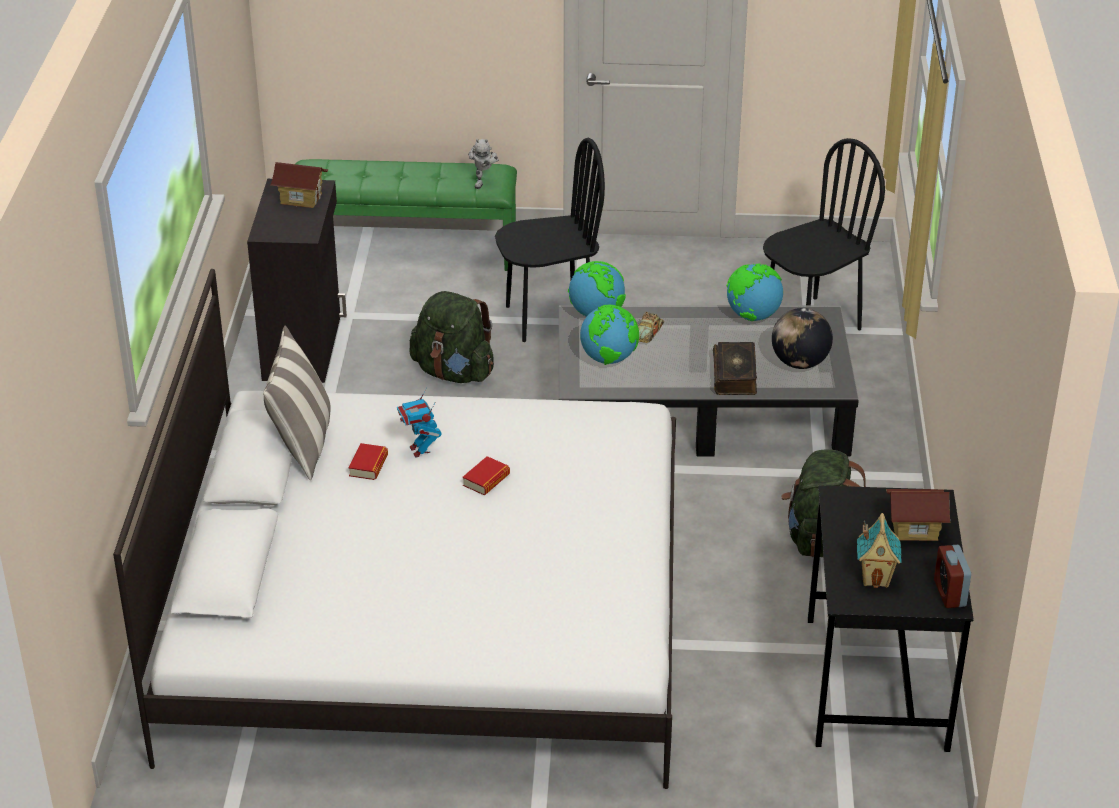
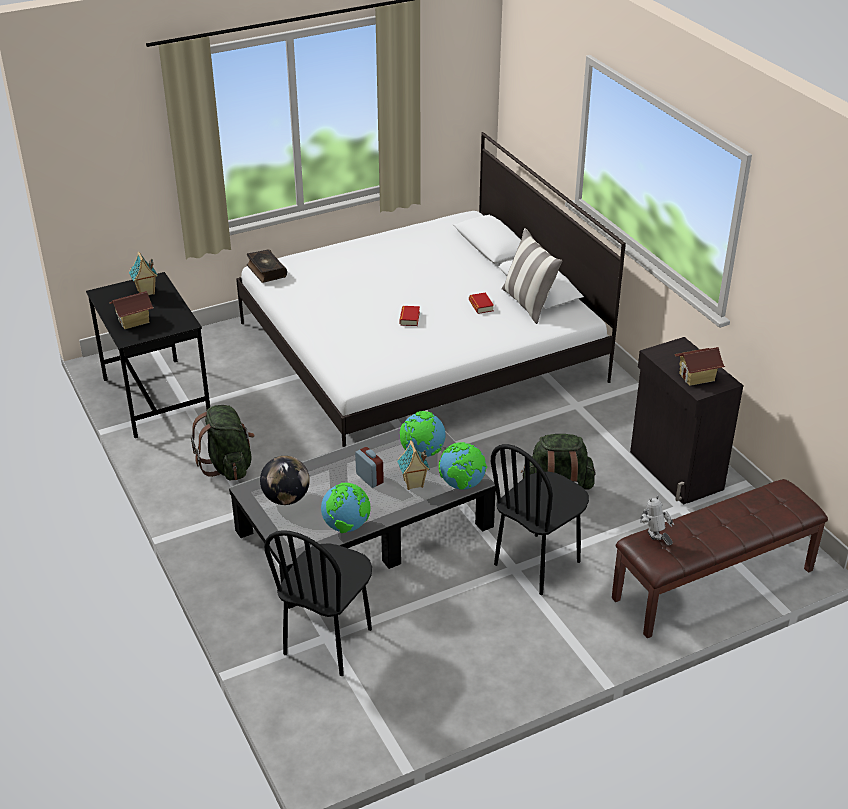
camera: 150 degrees right, 0 degrees up
(405, 249) = (713, 585): green bench -> brown bench
(420, 450) = (462, 321): toy robot -> none
(648, 332) = (413, 484): toy car -> toy house
(735, 376) = (326, 472): book -> book (266, 271)
(949, 593) = (102, 297): alarm clock -> alarm clock (369, 478)

